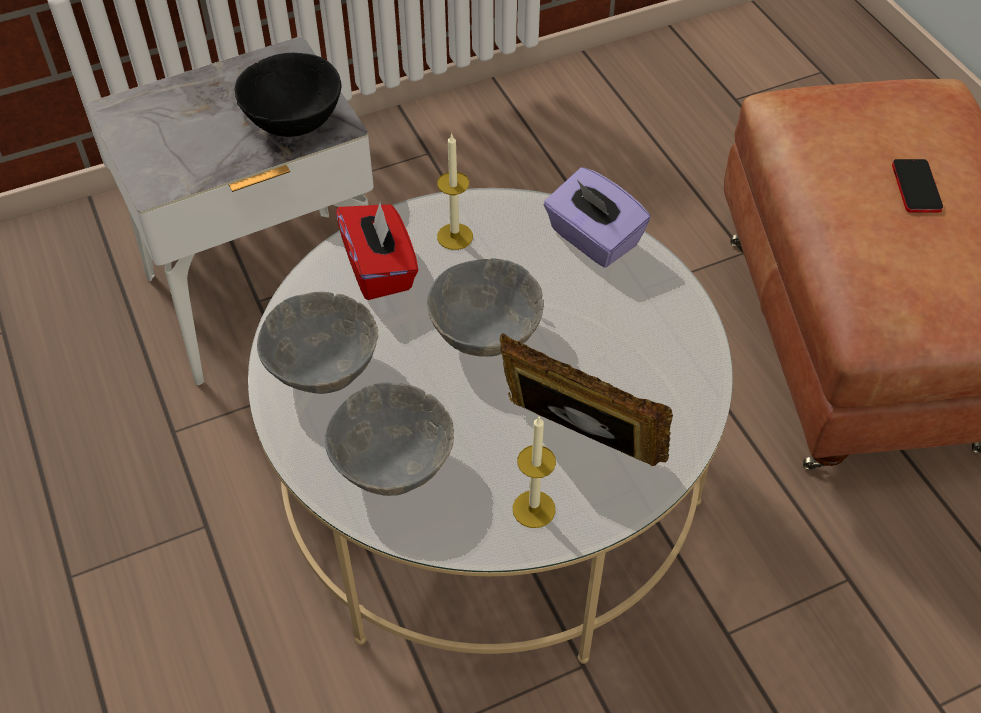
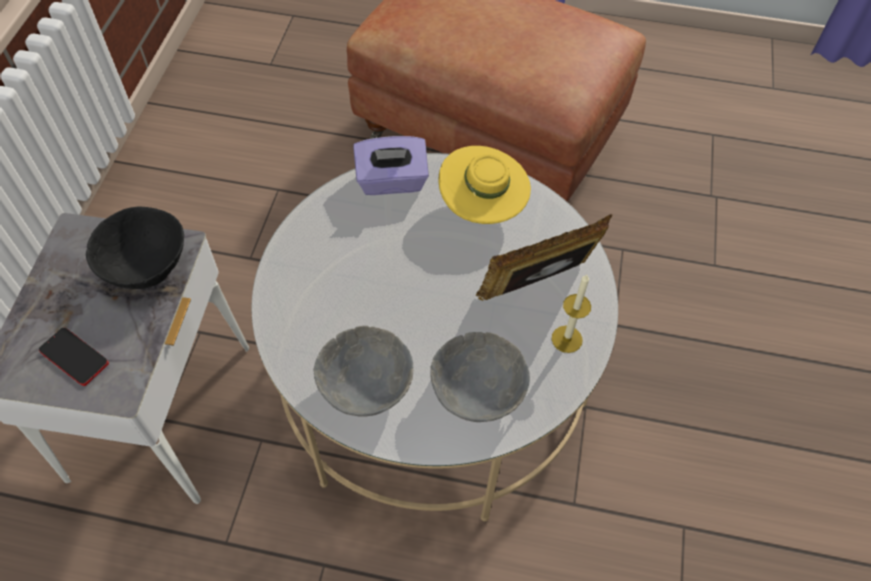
camera: 55 degrees left, 5 degrees up
(380, 269) = (310, 305): red tissue box -> none
(455, 236) = (321, 248): candle -> none
(485, 334) = (416, 281): grey bowl -> none
(639, 332) = (482, 207): none -> yellow hat
(916, 187) = (497, 23): phone -> phone (74, 357)

